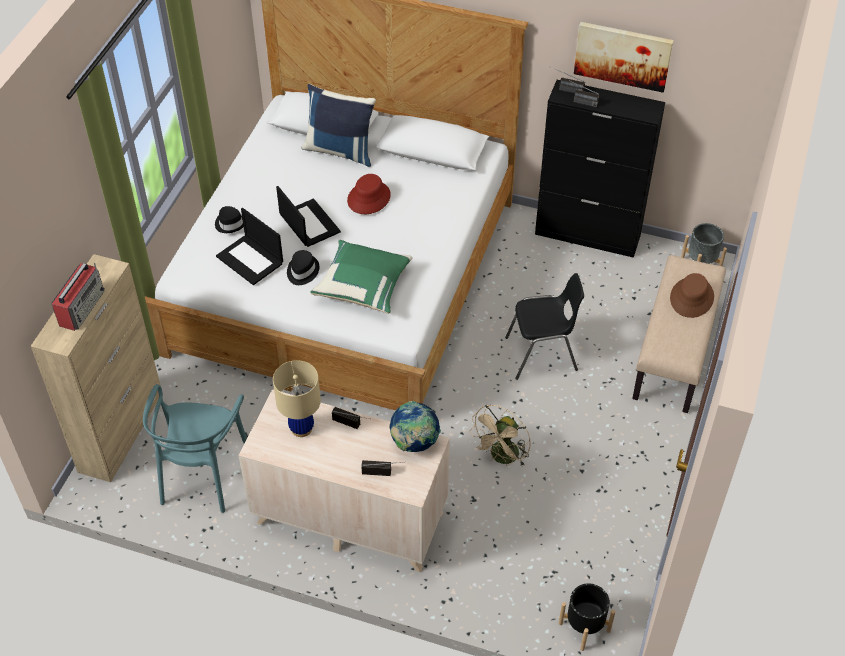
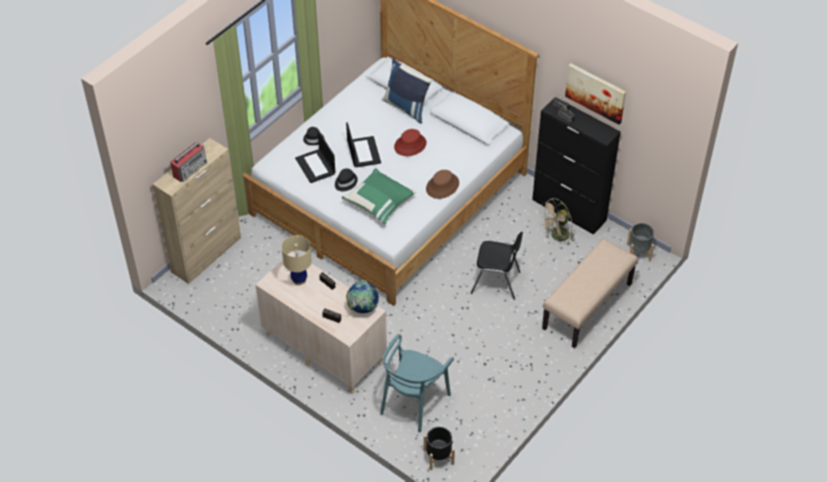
camera: 20 degrees right, 0 degrees up
(202, 474) = (245, 295): turquoise chair -> turquoise chair (413, 402)
(502, 458) = (437, 340): beige fan -> beige fan (557, 237)
(692, 298) = (601, 270): brown hat -> brown hat (442, 186)

